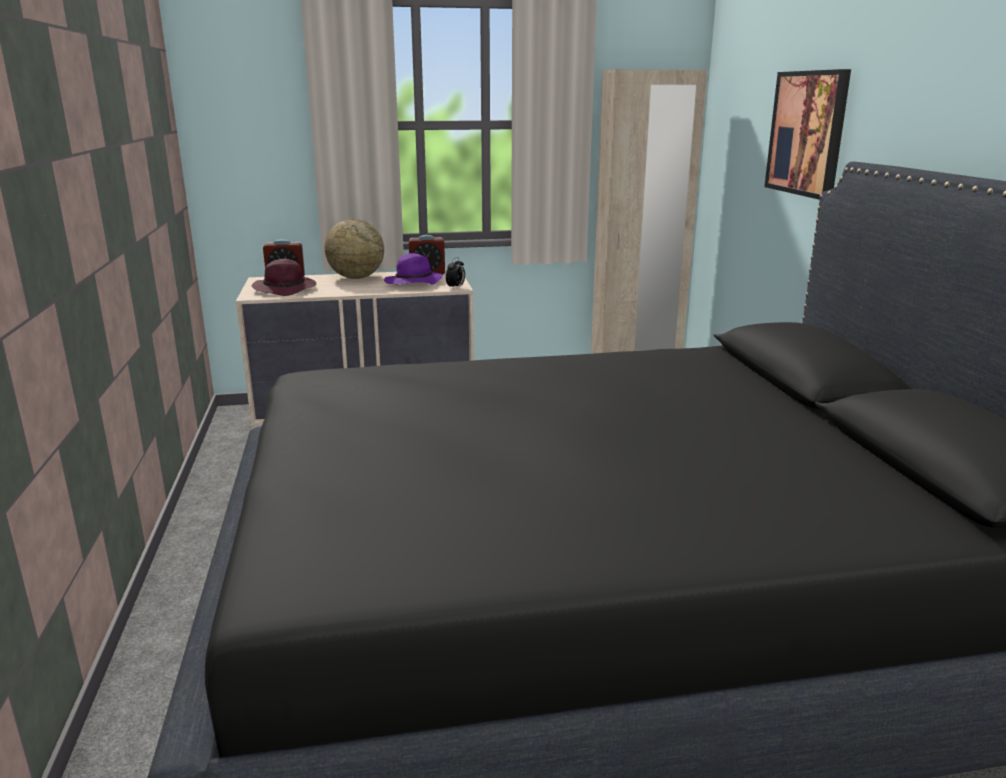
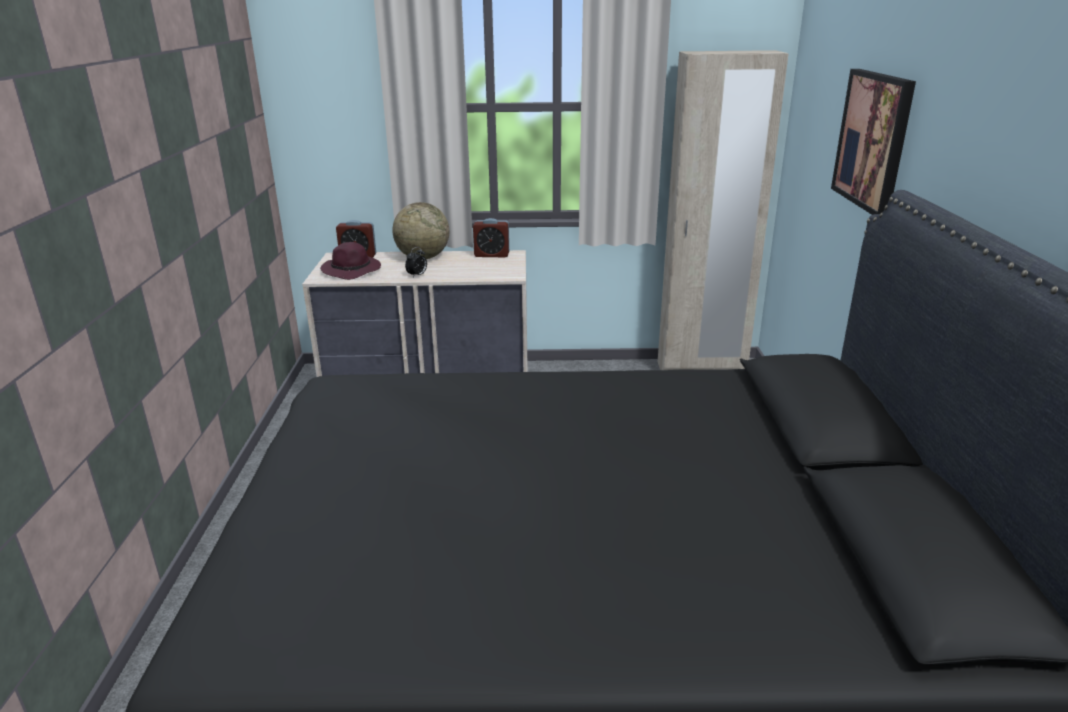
camera: 10 degrees right, 5 degrees up
(413, 283) = (472, 268): purple hat -> none
(456, 287) = (510, 276): alarm clock -> alarm clock (417, 275)

